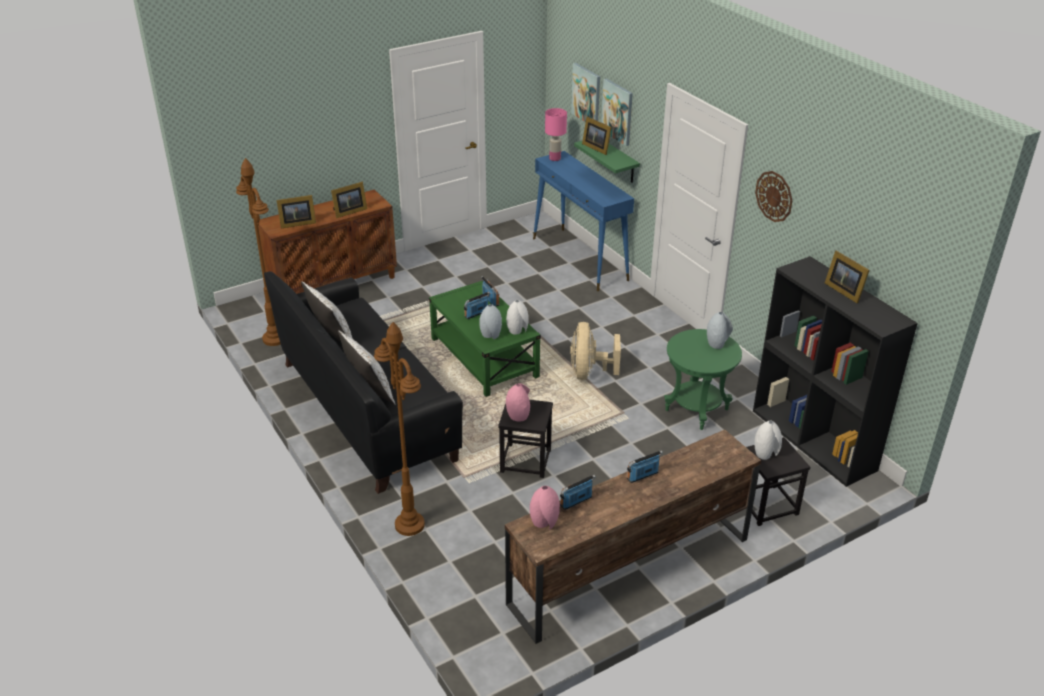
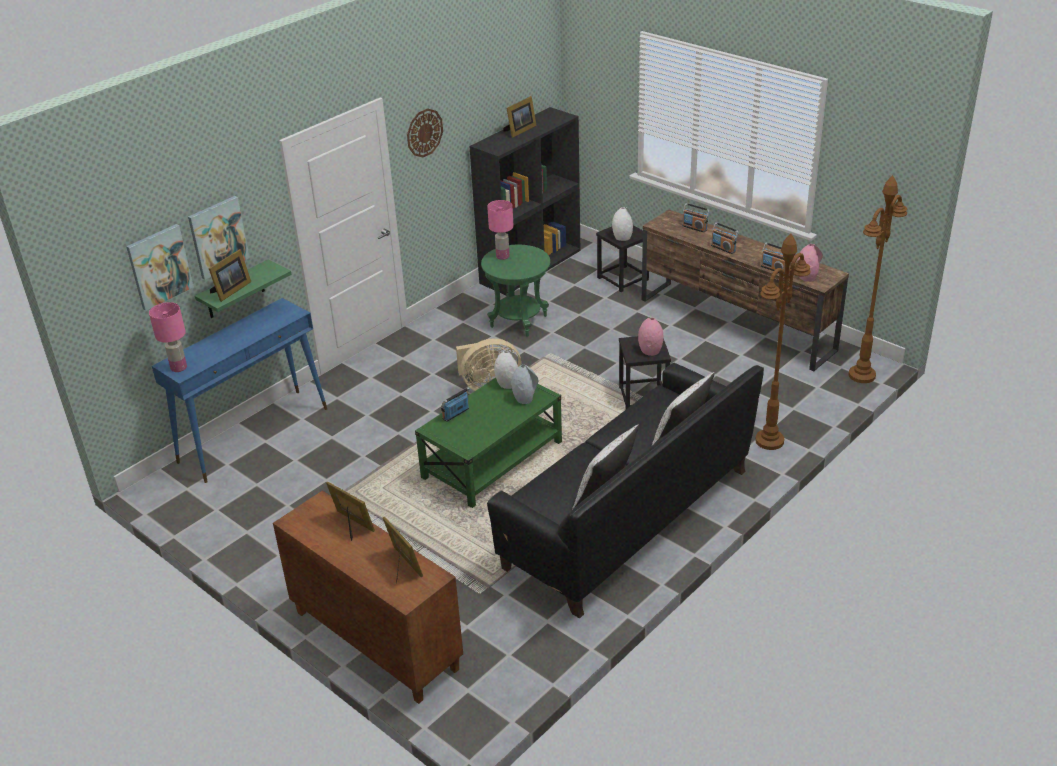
camera: 105 degrees left, 0 degrees up
(274, 339) = (529, 652): brown floor lamp -> brown floor lamp (861, 375)
(476, 314) = (488, 417): radio -> radio (694, 228)
(717, 343) = (502, 256): grey vase -> pink table lamp

